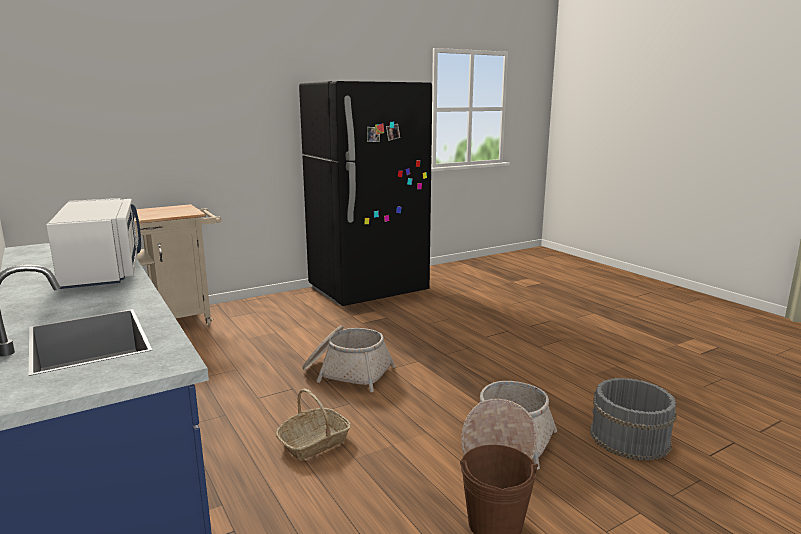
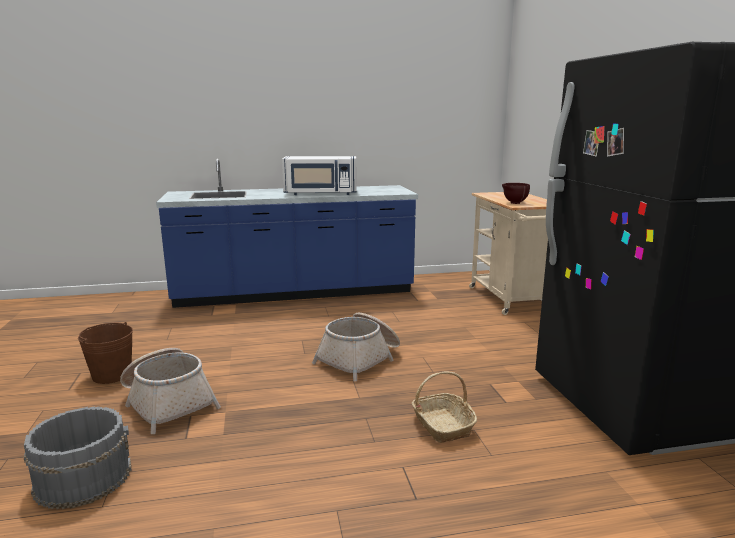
camera: 110 degrees right, 0 degrees up
(177, 213) = (514, 203): none -> brown bowl
(314, 442) = (264, 337): basket -> basket (442, 425)

